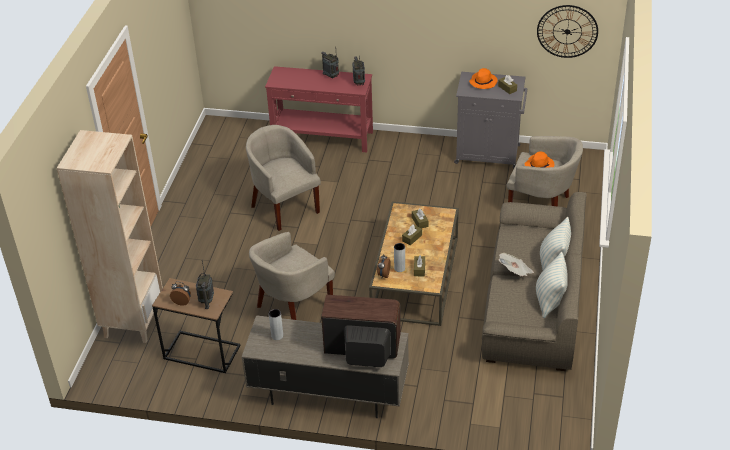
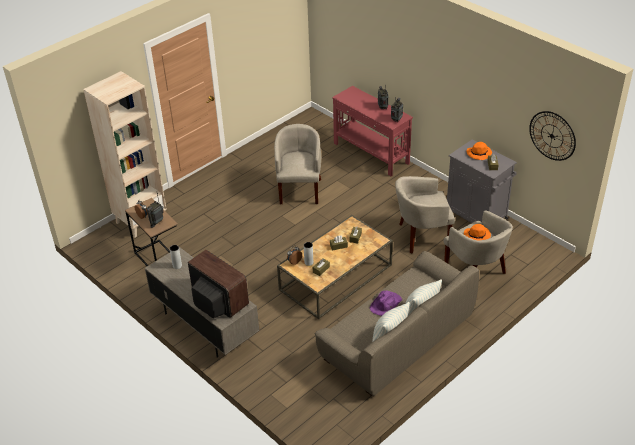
camera: 35 degrees right, 0 degrees up
(293, 309) = (237, 260): beige armchair -> beige armchair (421, 236)
(515, 272) = (386, 304): newspaper -> purple hat

